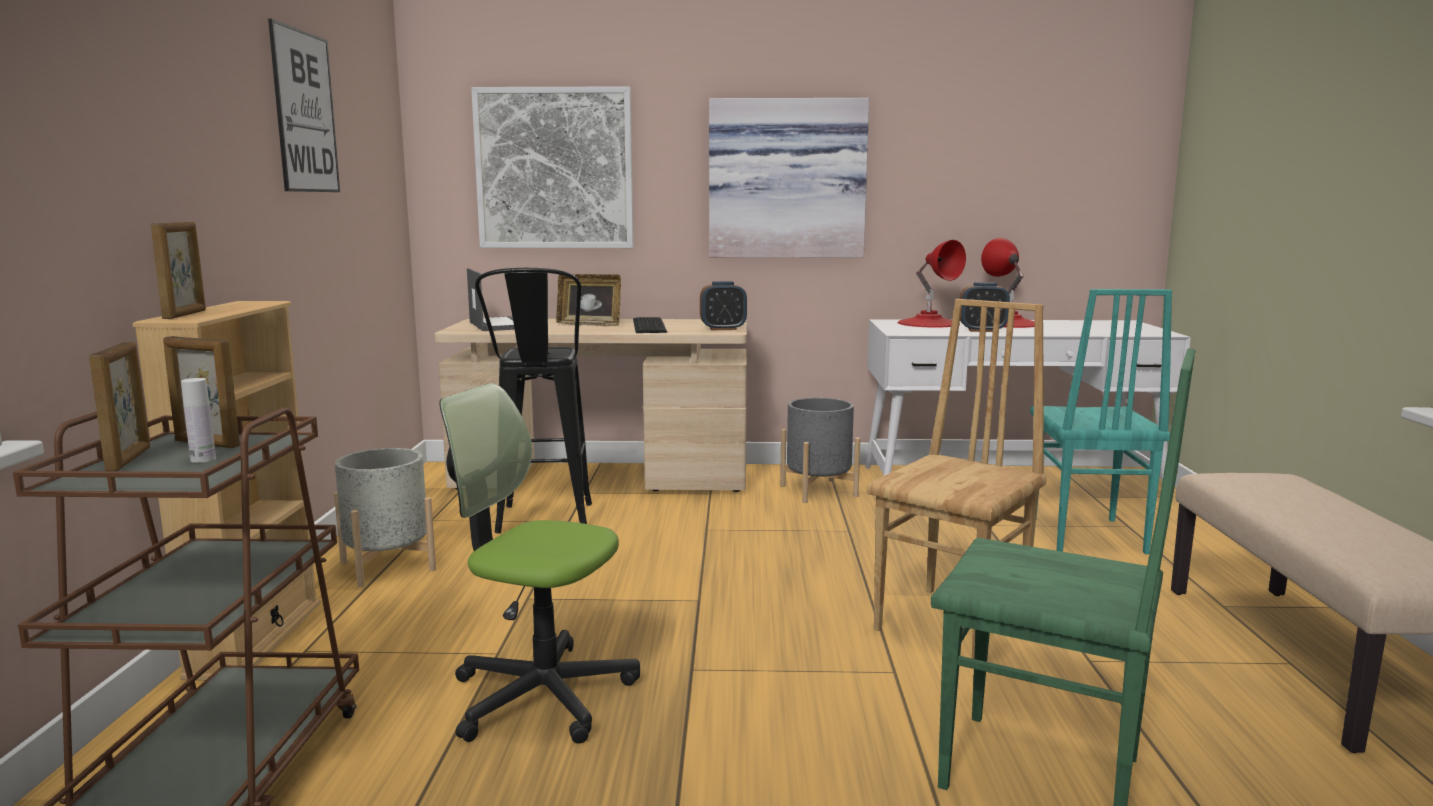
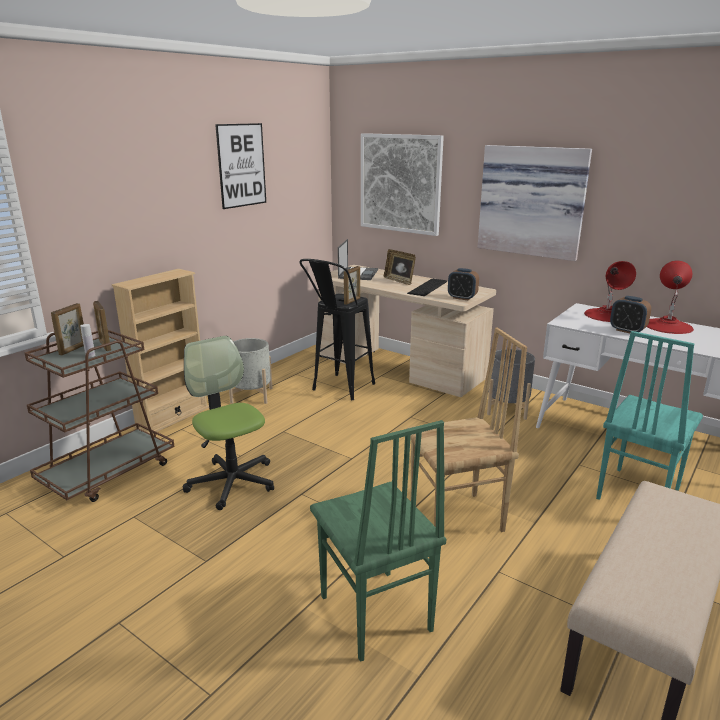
camera: 35 degrees right, 10 degrees up
(185, 314) = (135, 281): picture frame -> picture frame (352, 301)

